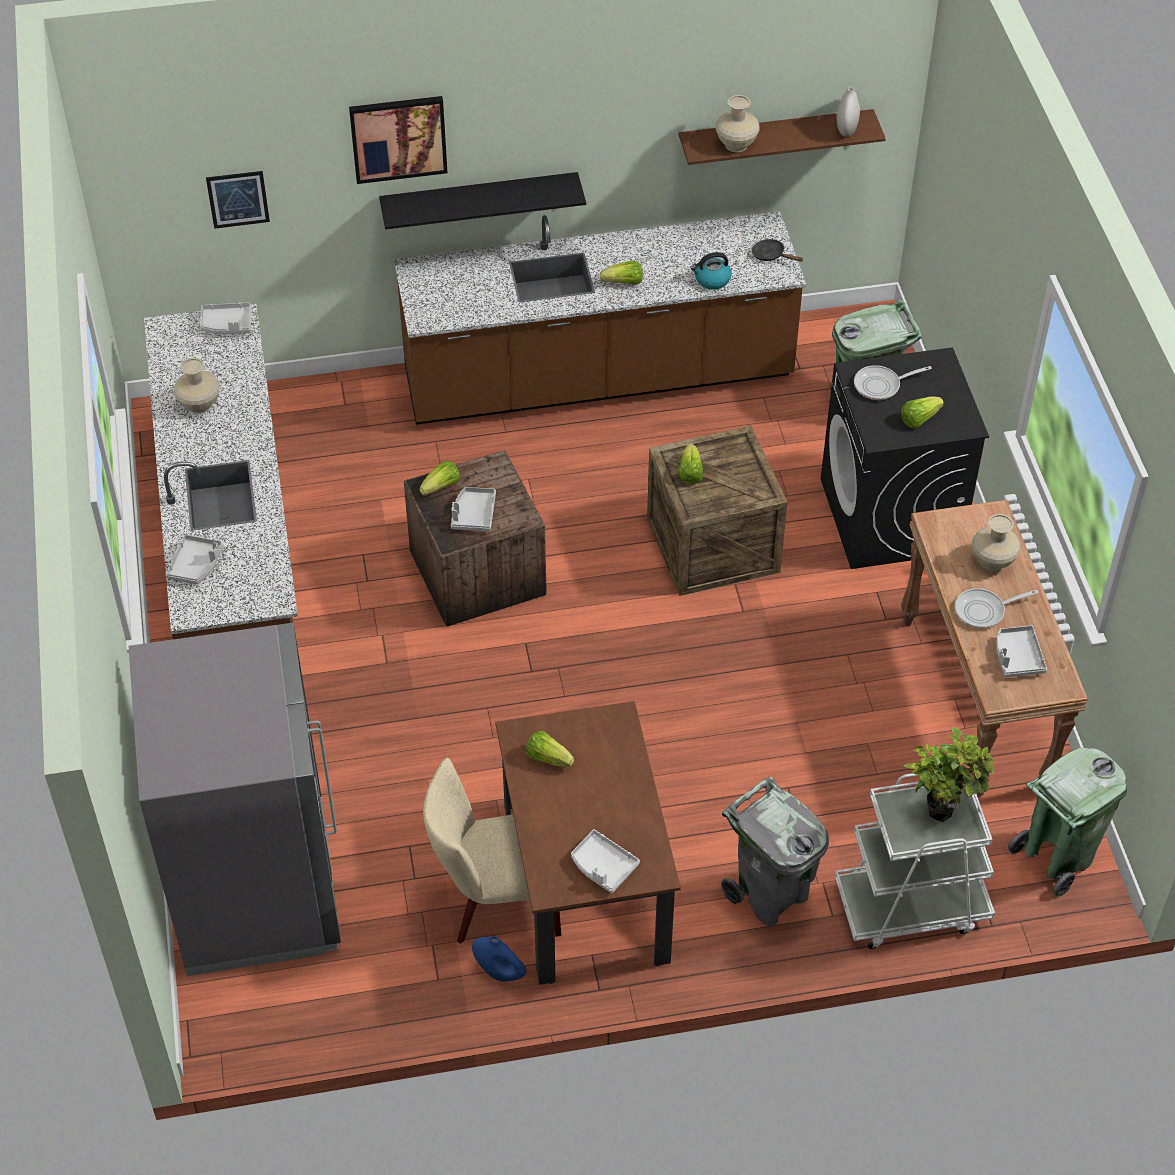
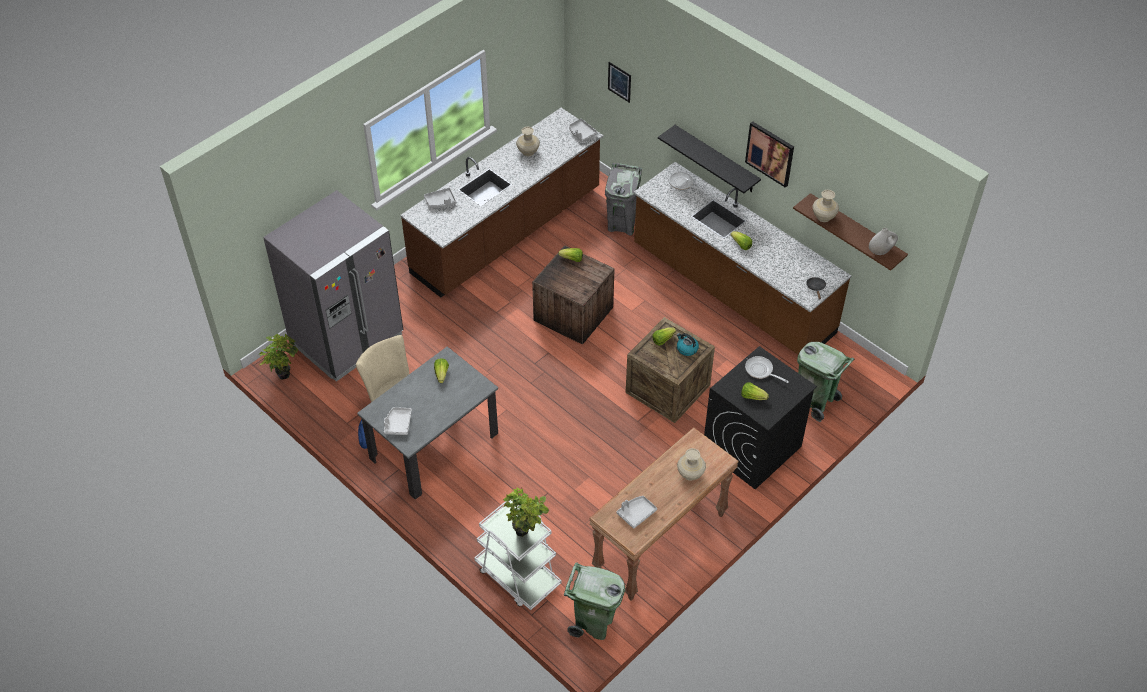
camera: 55 degrees right, 0 degrees up
(248, 1019) = (283, 373): none -> potted plant
(398, 138) = (687, 101): picture -> picture (770, 153)
(473, 515) = (565, 278): grey tray -> none
(585, 884) = (434, 446): brown dining table -> grey dining table
(711, 280) = (776, 275): kettle -> kettle (686, 349)
(770, 895) = (481, 518): grey trash can -> grey trash can (622, 224)
(984, 611) = (654, 486): frying pan -> frying pan (682, 184)

